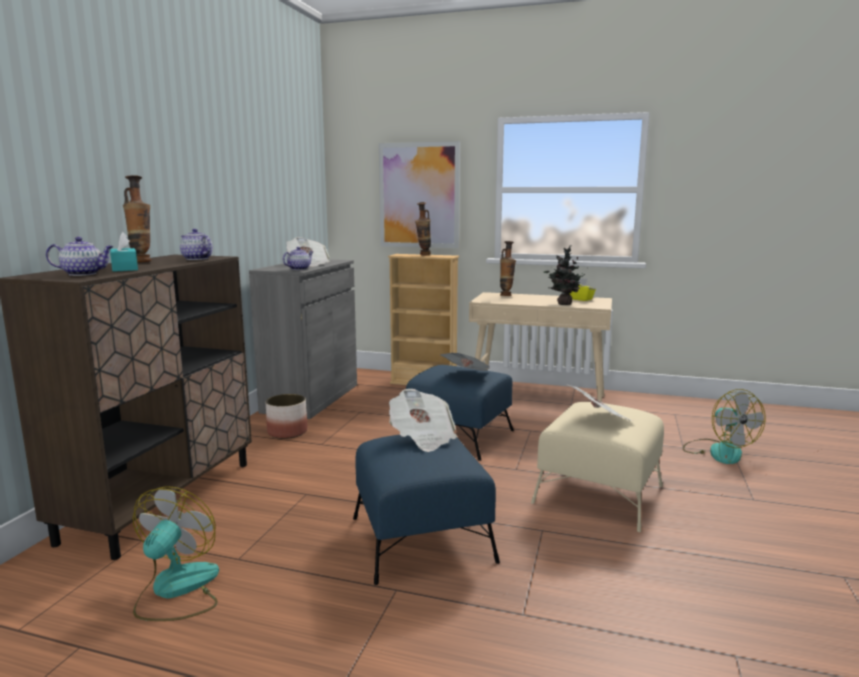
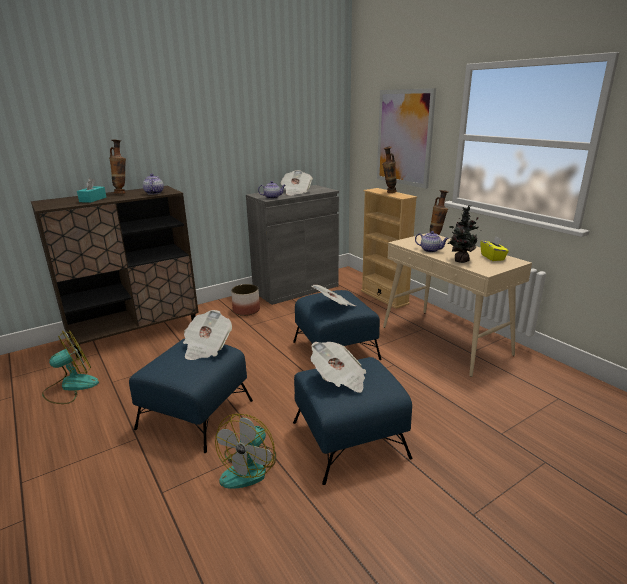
camera: 40 degrees right, 10 degrees up
(84, 274) = (62, 203): teapot -> teapot (431, 250)
(599, 494) = (350, 439): beige ottoman -> blue ottoman
(718, 451) = (531, 453): fan -> fan (250, 467)

